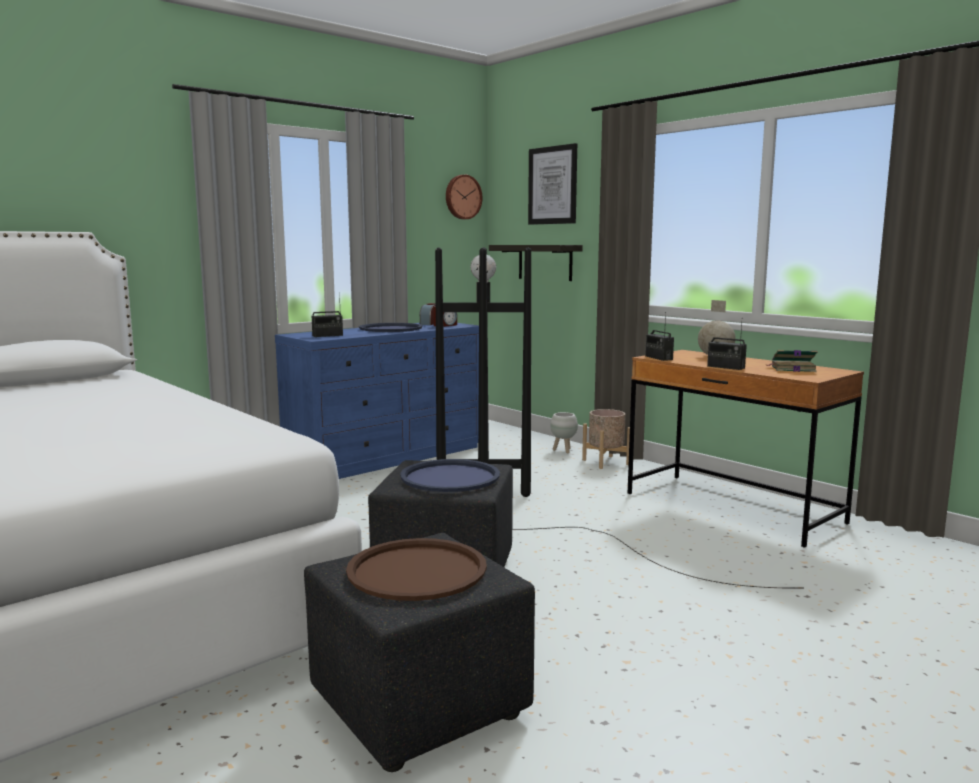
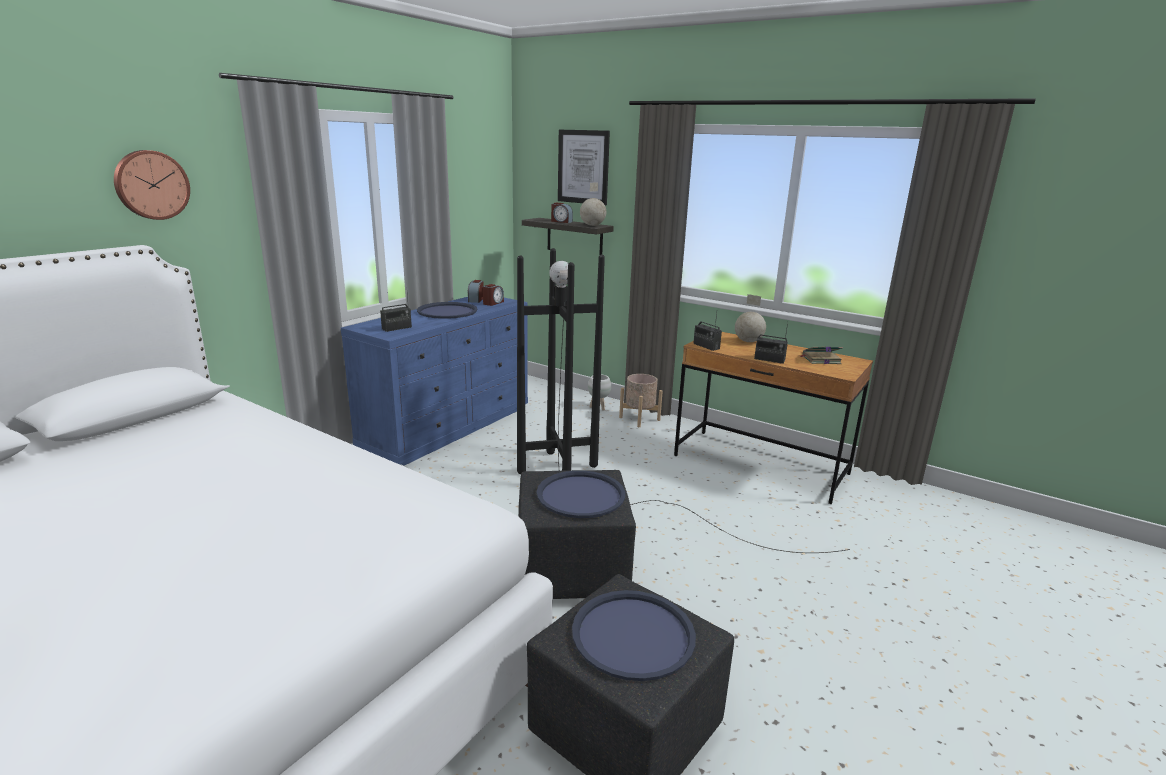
camera: 15 degrees left, 10 degrees up
(417, 571) = (633, 635): brown tray -> blue tray
(462, 197) = (492, 171): wall clock -> wall clock (151, 185)
(529, 244) = (561, 221): none -> alarm clock
(558, 244) = (592, 225): none -> globe

